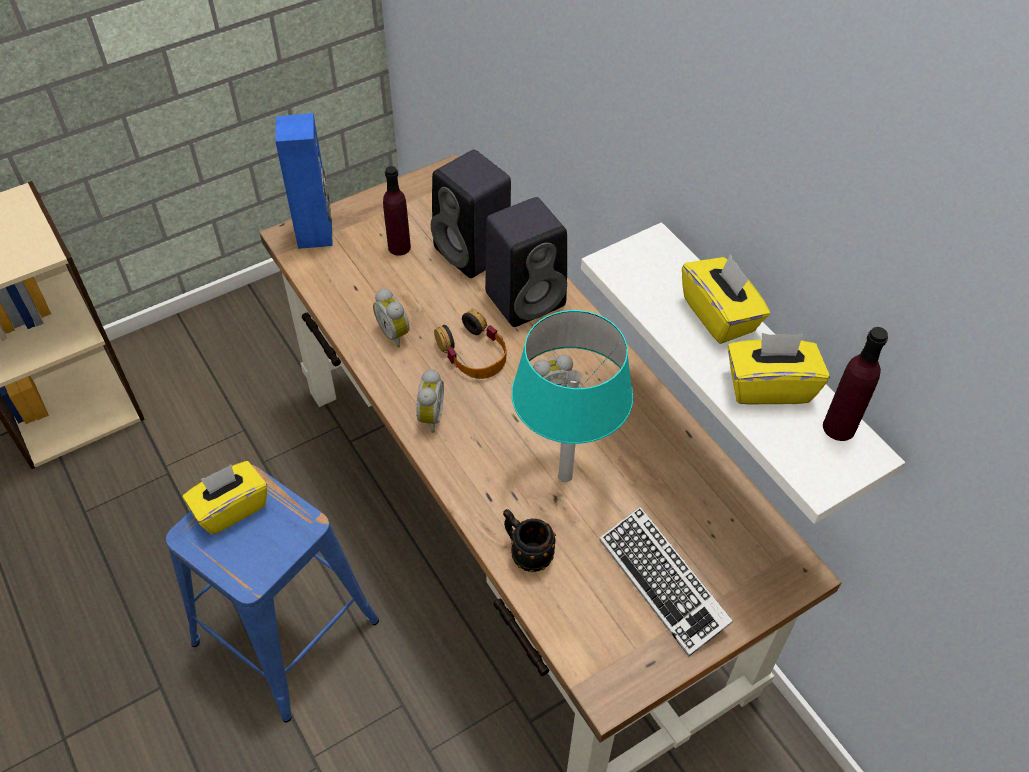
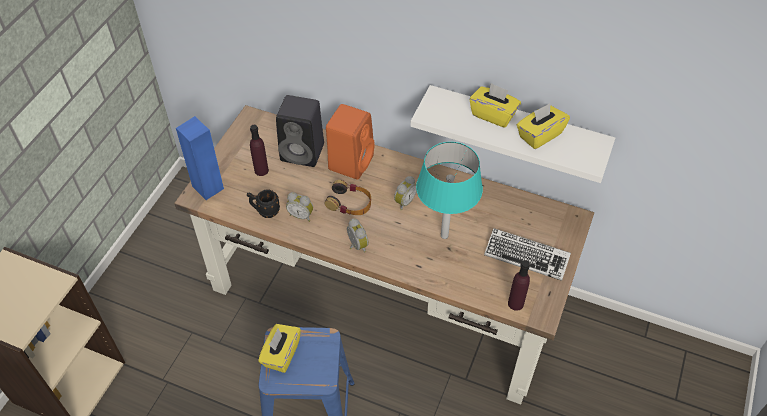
camera: 35 degrees left, 0 degrees up
(526, 553) = (457, 280): black mug -> black mug (265, 211)
(527, 298) = (351, 161): black speaker -> orange speaker
(839, 427) = (580, 137): purple bottle -> purple bottle (515, 303)

